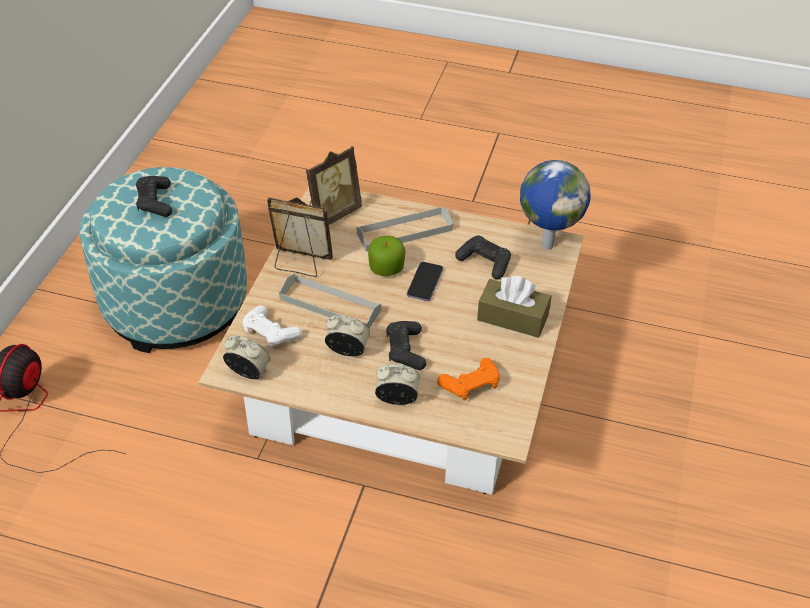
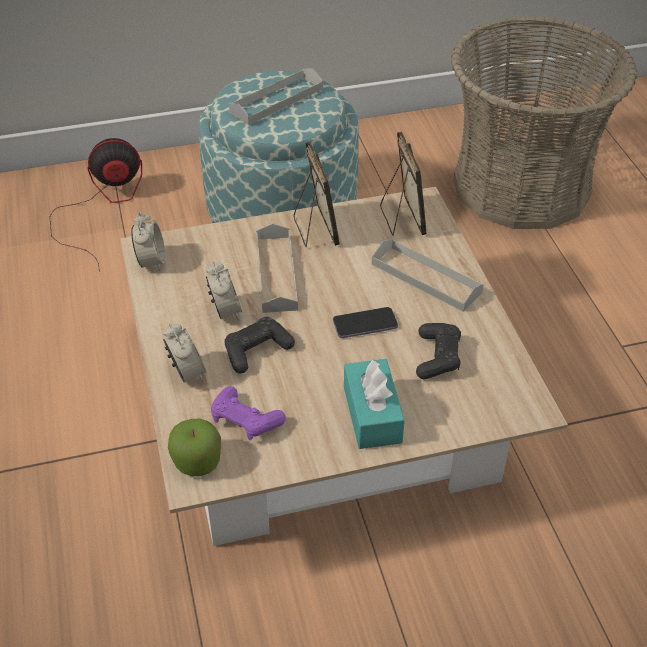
camera: 60 degrees right, 0 degrees up
(155, 202) = (276, 100): black game controller -> grey tray
(270, 333) = (209, 252): white game controller -> none
(279, 161) = (521, 186): none -> basket
(331, 214) = (401, 219): picture frame -> picture frame turned 120 degrees counterclockwise
(386, 268) = (361, 288): apple -> apple (197, 461)
(470, 385) = (245, 420): orange game controller -> purple game controller
(512, 317) = (372, 414): brown tissue box -> turquoise tissue box
(546, 244) = (517, 397): globe -> none

